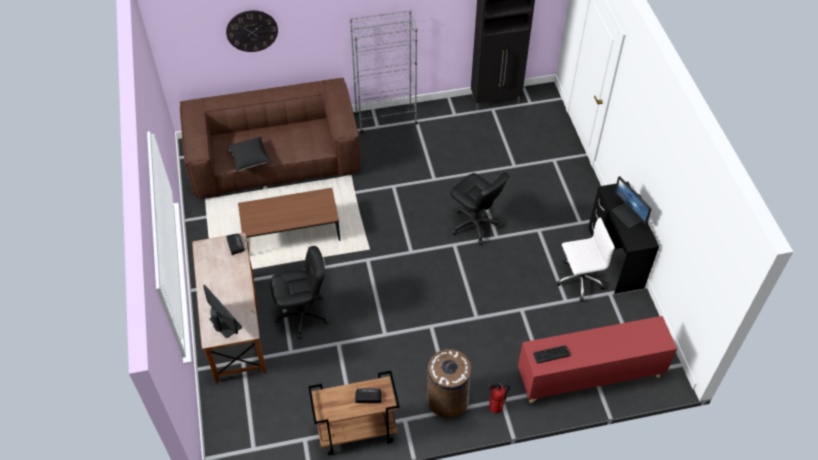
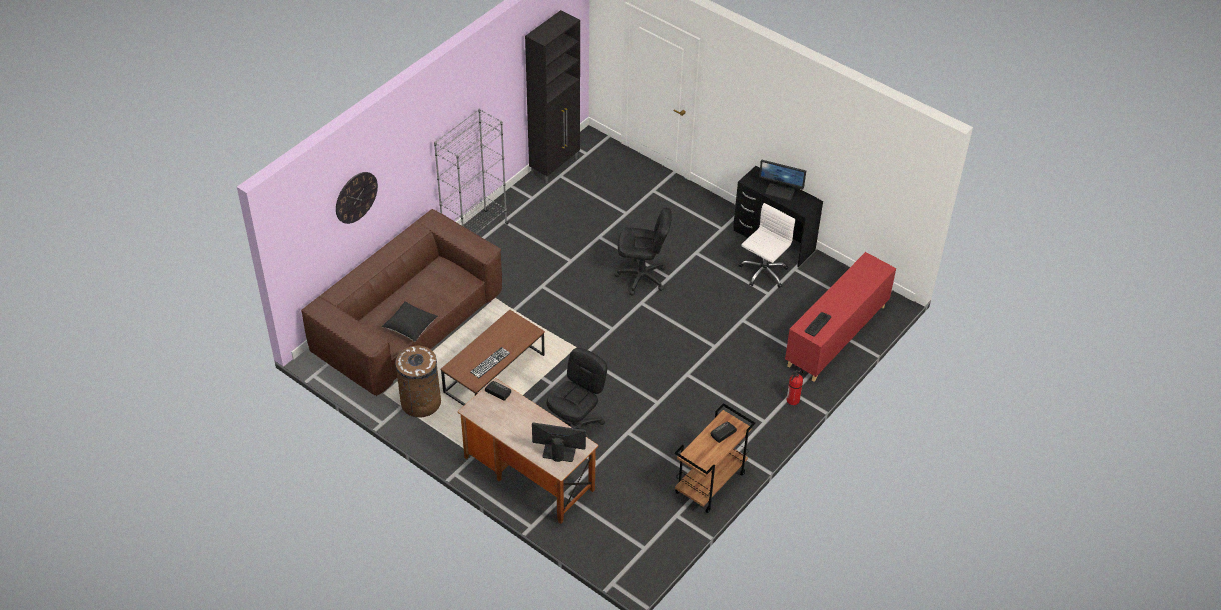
camera: 40 degrees left, 5 degrees down
(275, 220) = (490, 362): none -> keyboard
(447, 400) = (753, 418): brown trash can -> brown trash can (420, 402)

